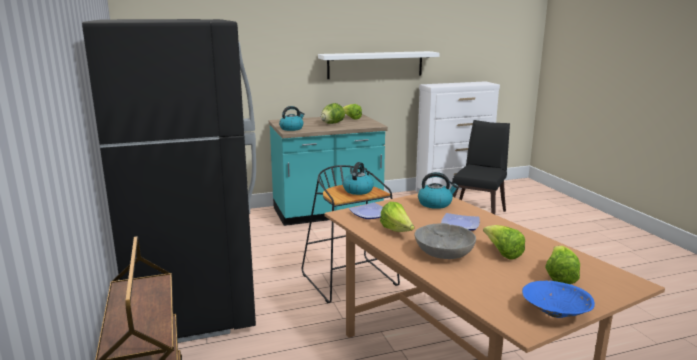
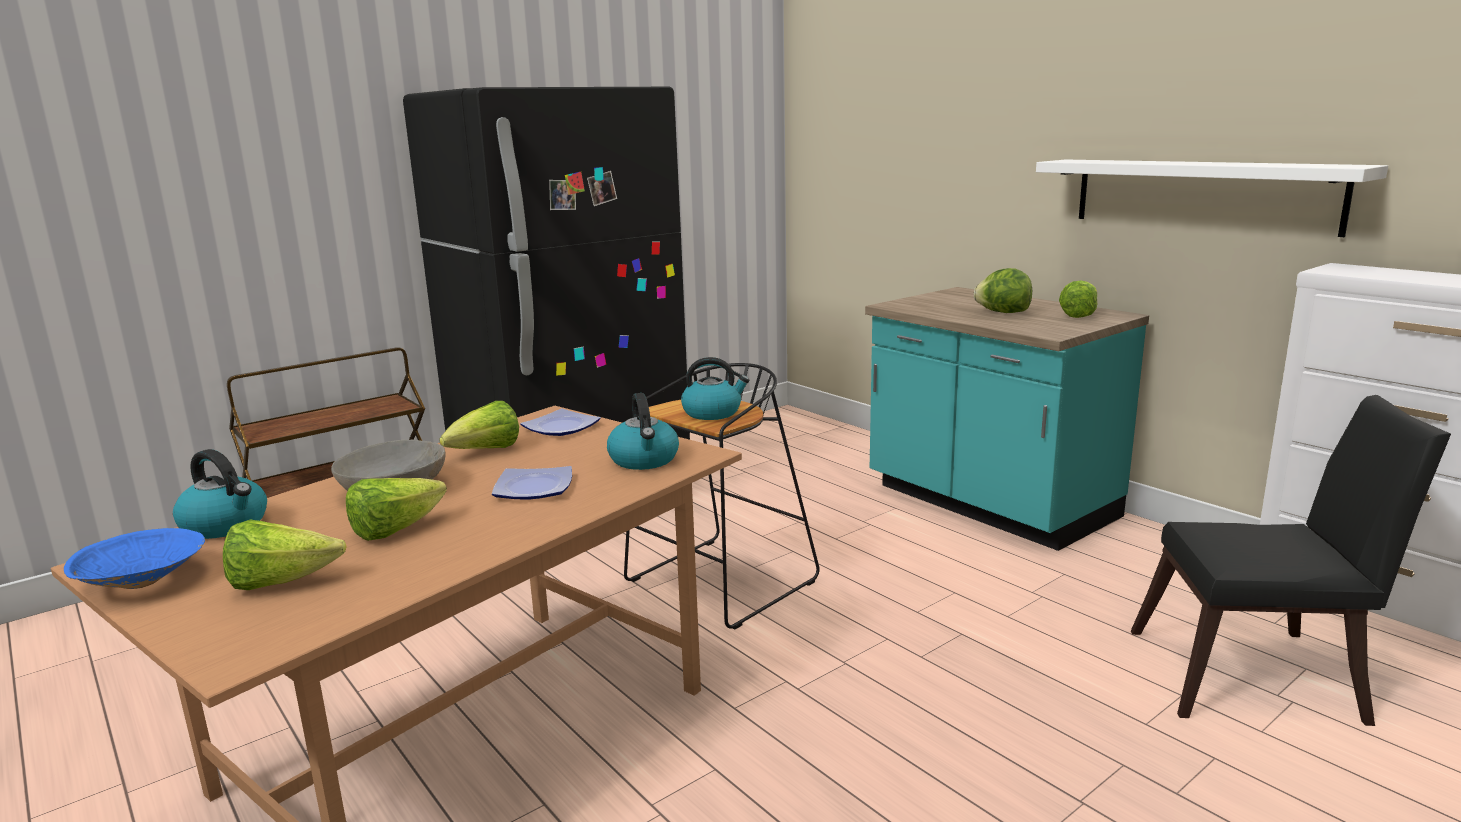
camera: 70 degrees right, 0 degrees up
(292, 128) = (912, 303): kettle -> kettle (226, 525)

